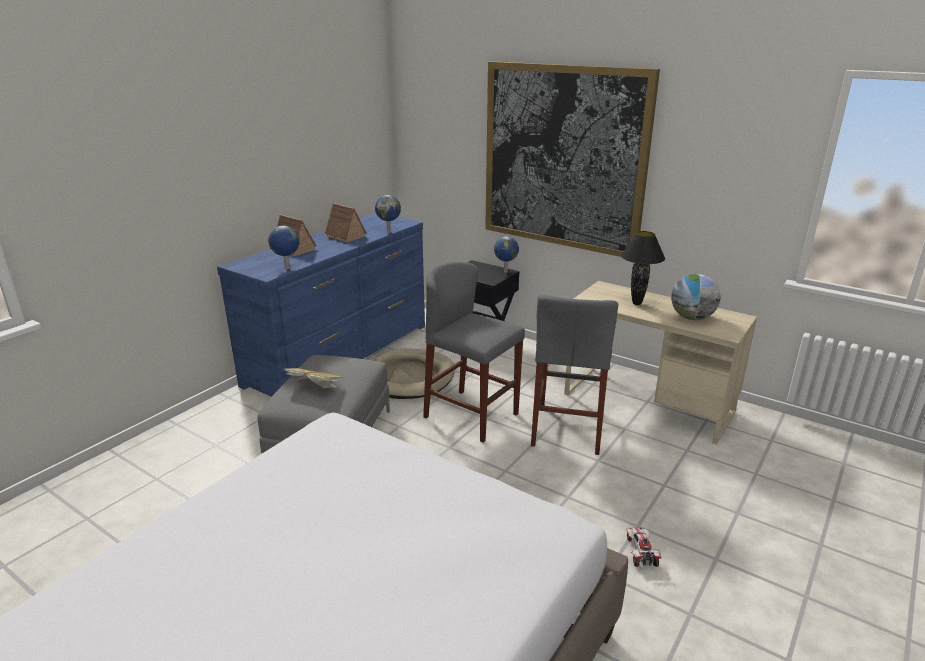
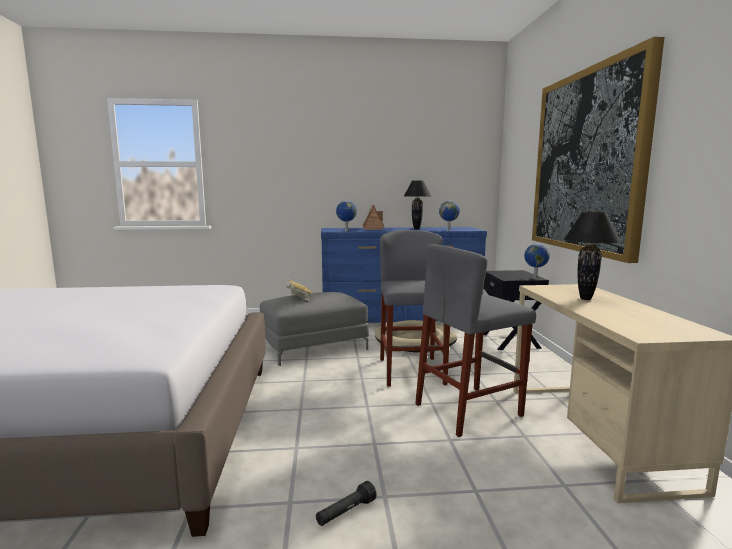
camera: 50 degrees right, 15 degrees down
(344, 236) = (416, 229): toy house -> black table lamp
(640, 552) = (346, 512): toy car -> black flashlight
(692, 318) = (627, 317): globe -> none

